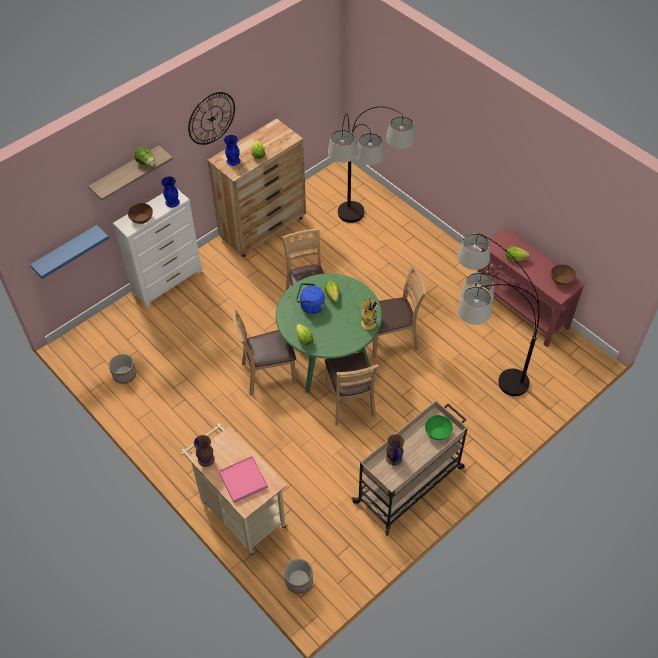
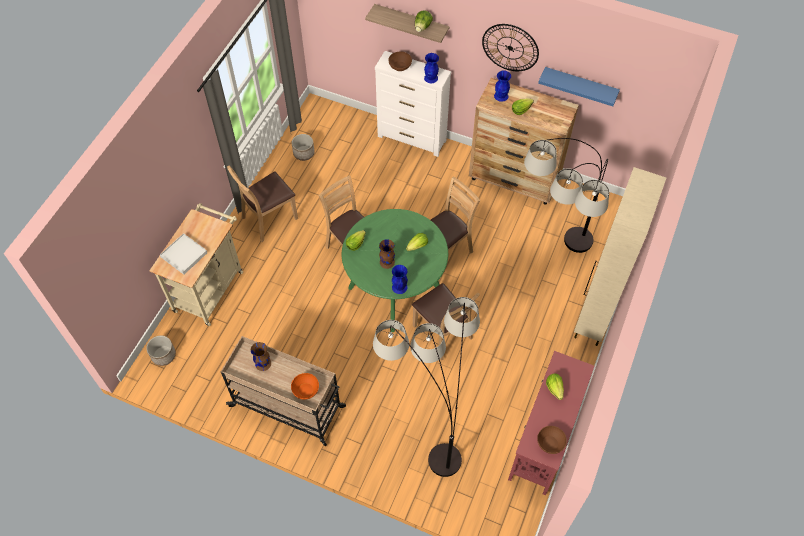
camera: 65 degrees right, 5 degrees up
(66, 252) = (341, 38): blue shelf -> blue shelf (580, 86)
(206, 459) = (194, 221): brown vase -> brown vase (387, 262)
(243, 480) = (184, 255): pink tray -> white tray
(310, 306) = (395, 234): blue kettle -> none
(350, 402) = (354, 325): brown chair -> brown chair (269, 219)
(368, 323) = (399, 287): yellow vase -> blue vase
(430, 235) = (593, 319): none -> beige cabinet
(438, 432) = (305, 390): green bowl -> orange bowl

